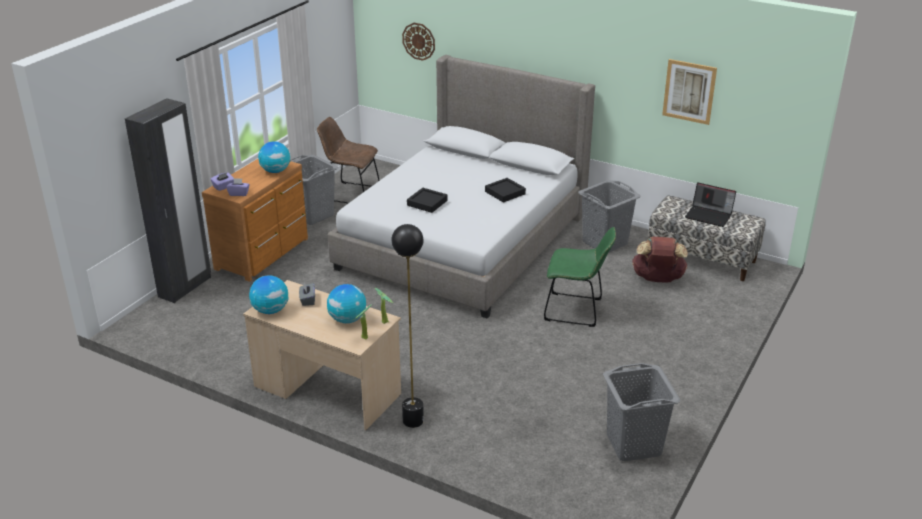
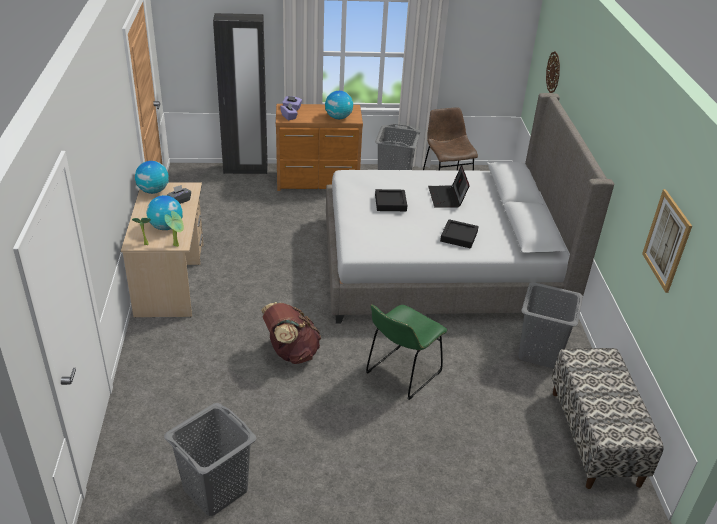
camera: 55 degrees right, 5 degrees up
(413, 421) = (161, 336): black floor lamp -> none
(576, 310) = (401, 374): green chair -> green chair turned 60 degrees clockwise
(657, 279) = (514, 414): brown backpack -> brown backpack (291, 353)
(709, 216) = (611, 395): laptop -> laptop (447, 197)

